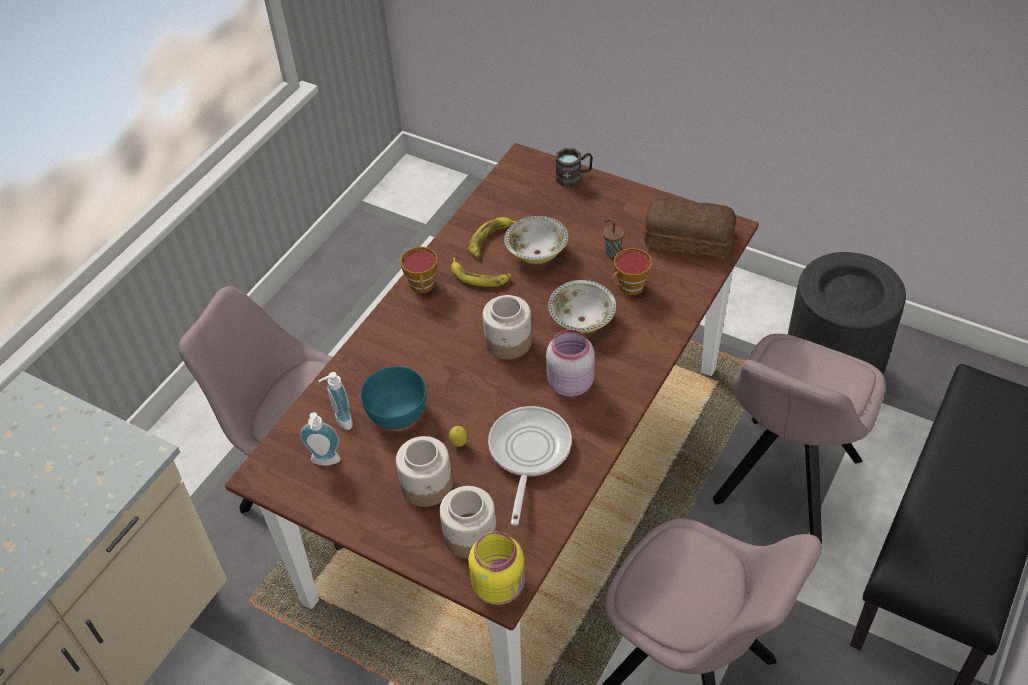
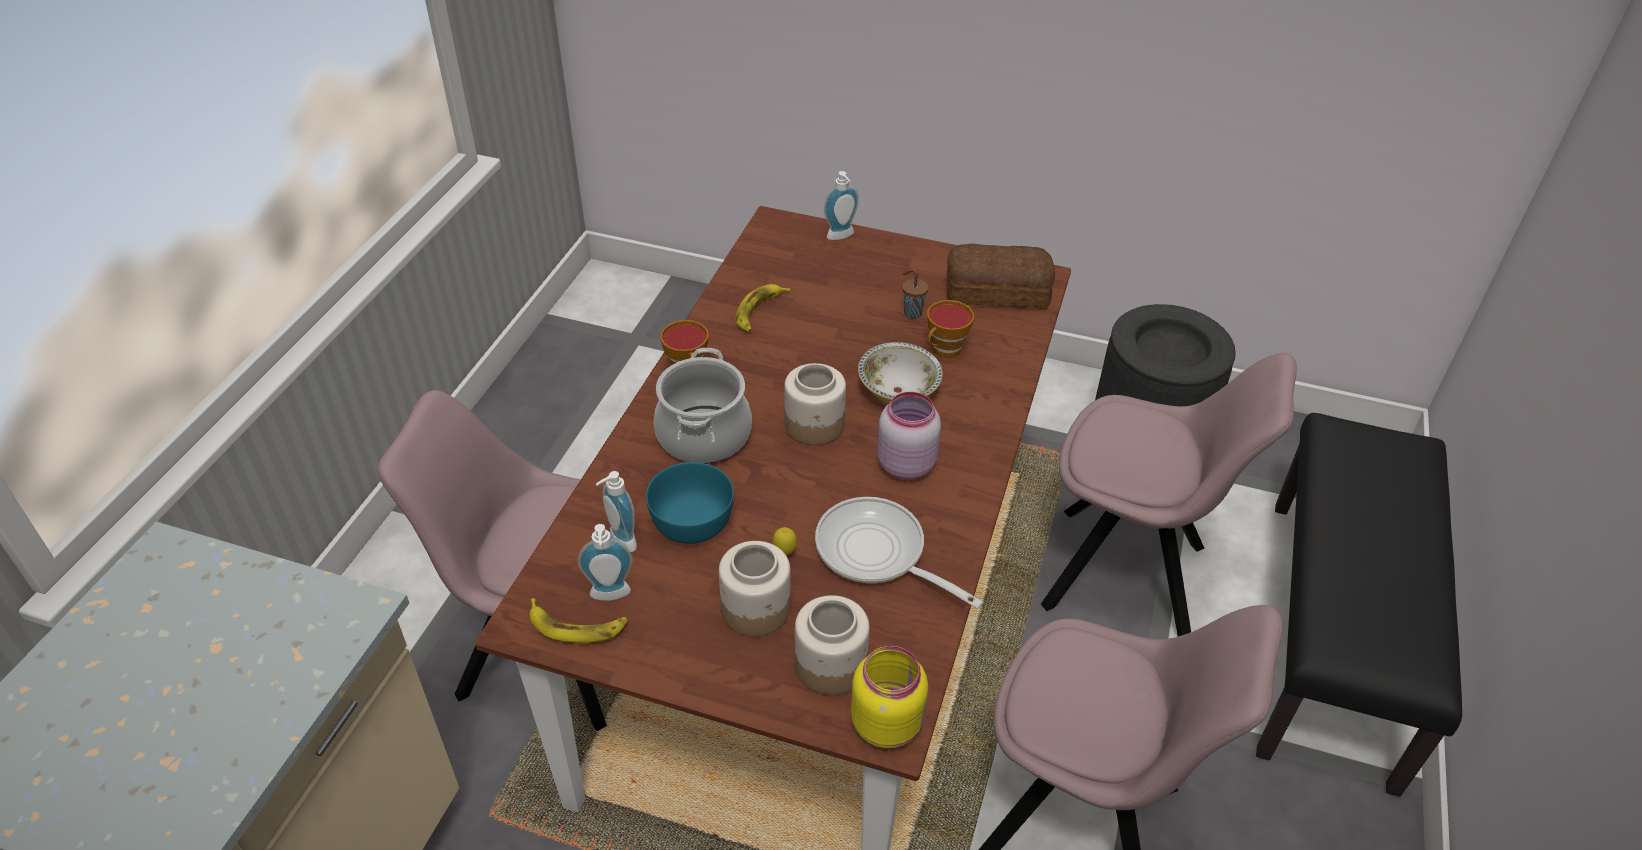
camera: 15 degrees left, 5 degrees down
(421, 341) = (703, 435): none -> cooking pot
(479, 276) = (757, 354): banana -> banana (577, 626)
(528, 454) = (877, 554): frying pan -> frying pan turned 45 degrees counterclockwise
(536, 253) = (820, 321): bowl -> none
(574, 177) = (841, 237): brown mug -> soap dispenser
(785, 481) = (1126, 576): pink chair -> pink chair turned 90 degrees counterclockwise

